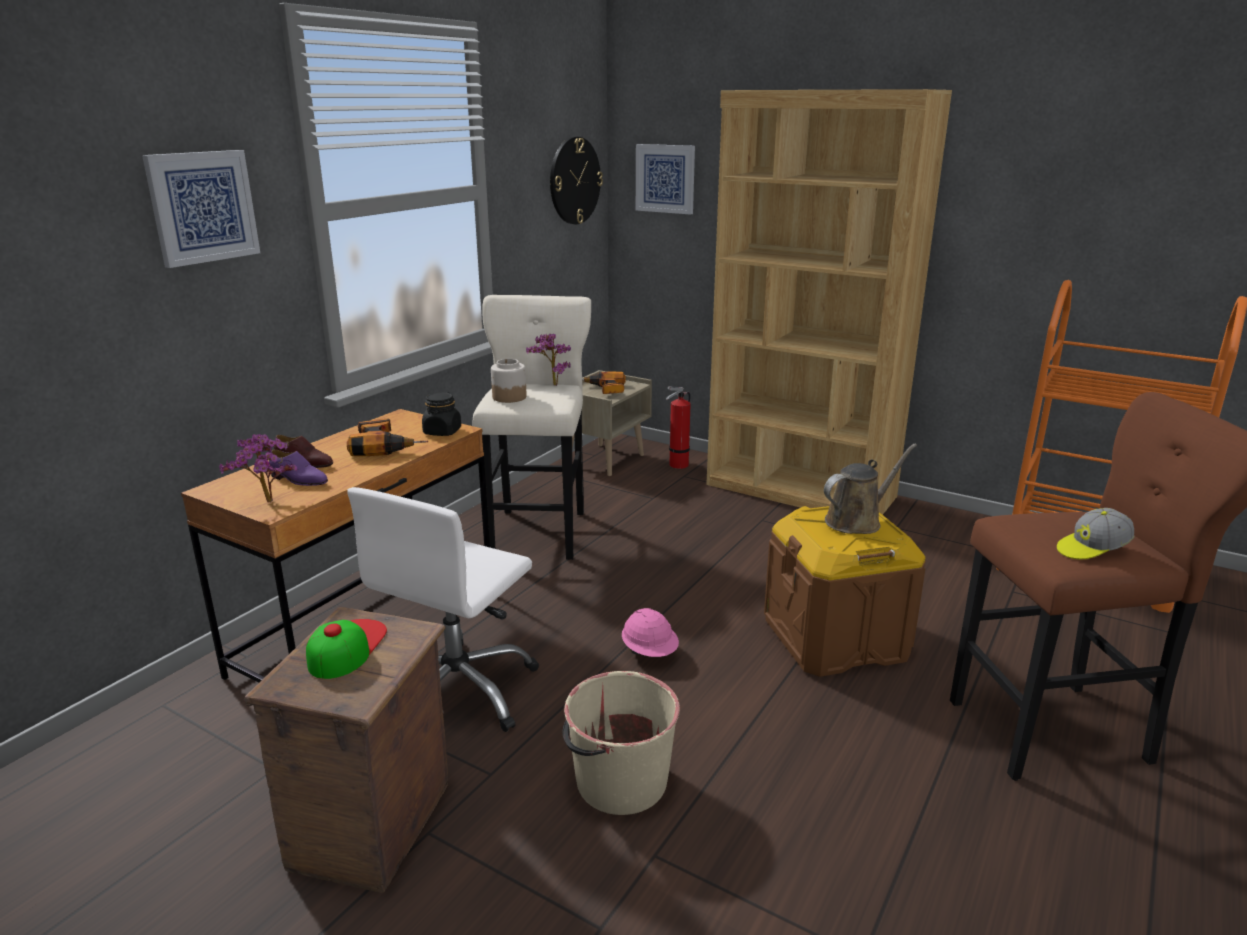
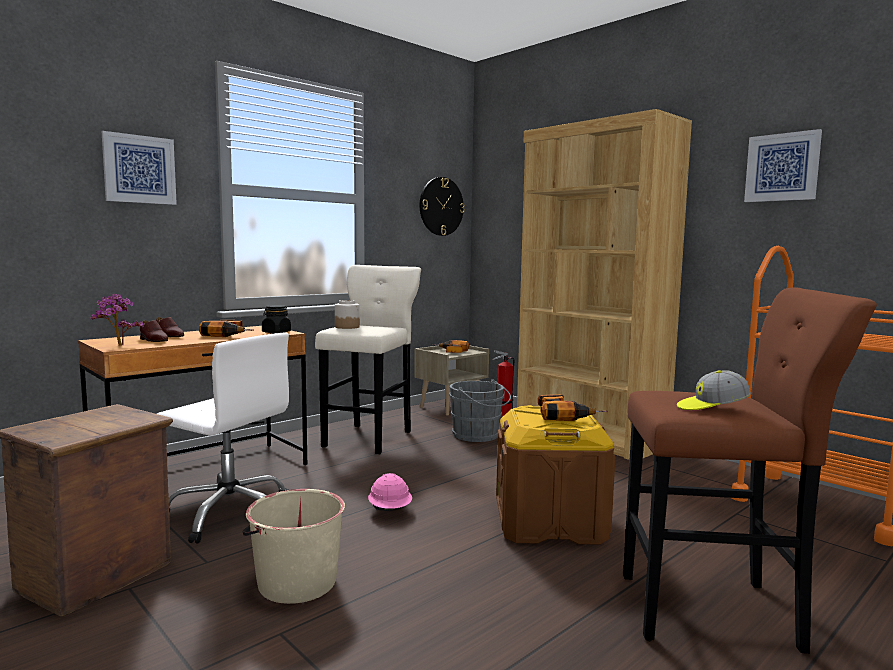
camera: 15 degrees right, 15 degrees down
(299, 480) = (153, 340): purple shoe -> brown shoe
(346, 647) = (91, 419): cap -> none
(458, 691) = (230, 513): white office chair -> white office chair turned 105 degrees counterclockwise
(551, 384) = (385, 325): potted plant -> none
(665, 178) = (505, 206): picture -> picture (782, 167)
(671, 508) = (478, 435): none -> grey bucket
(857, 521) = (564, 415): brown watering can -> power drill

